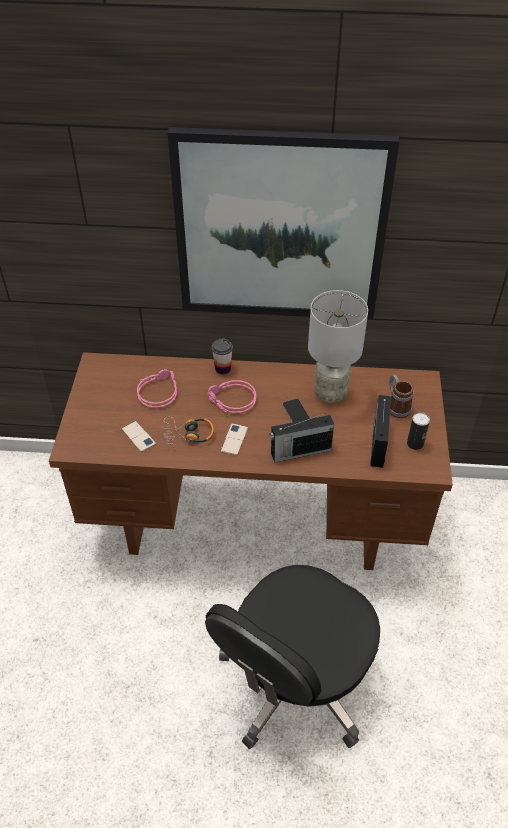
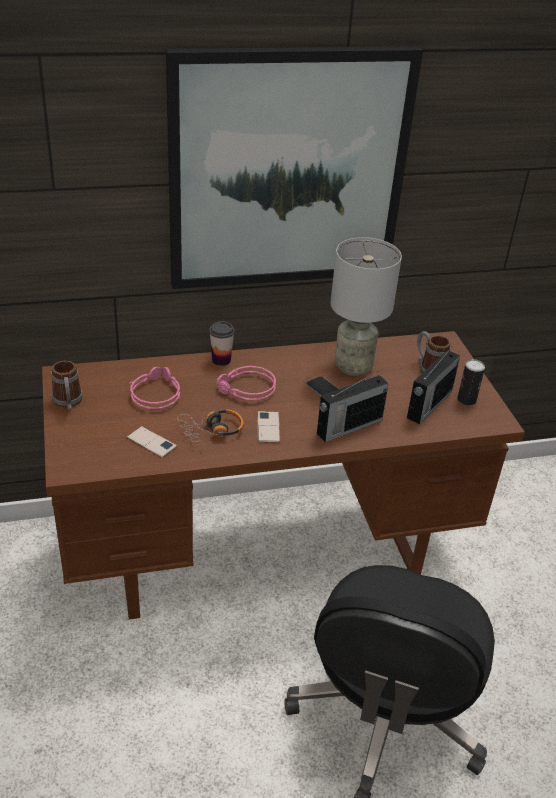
camera: 20 degrees left, 10 degrees down
(90, 389) = (68, 403): none -> mug
(378, 443) = (428, 405): radio -> radio turned 135 degrees counterclockwise

